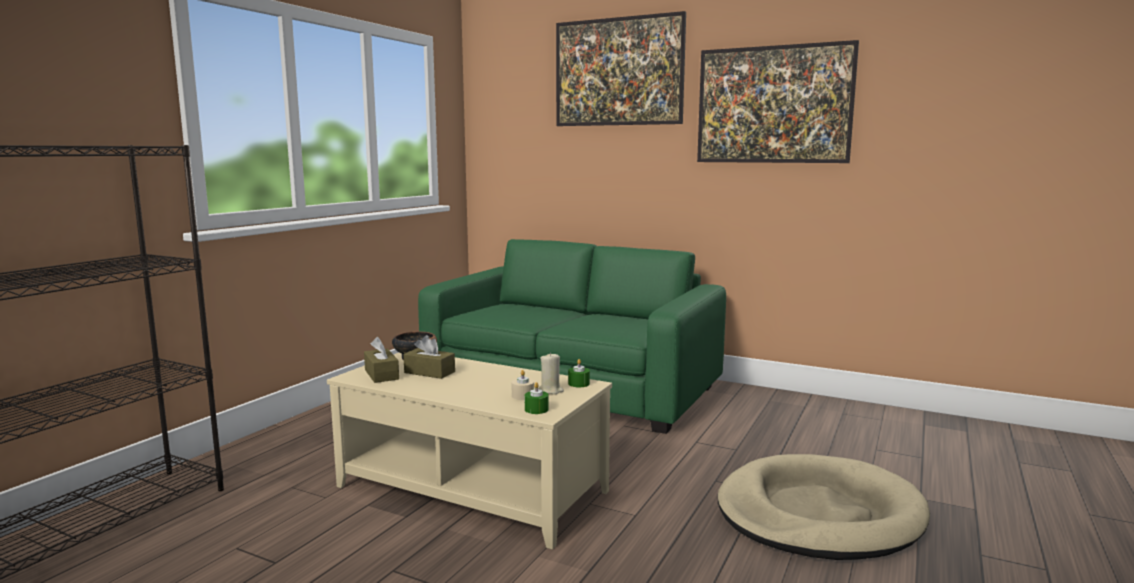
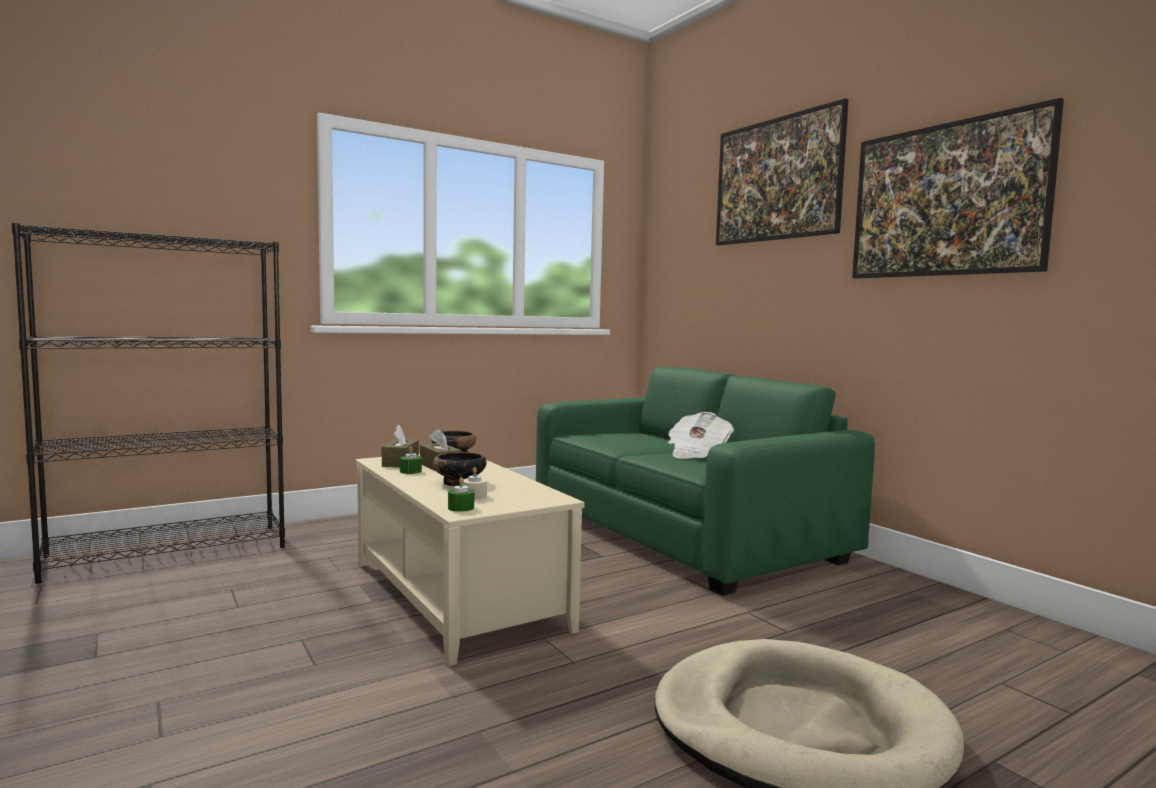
camera: 30 degrees right, 5 degrees down
(482, 385) = (459, 483): none -> bowl
(551, 390) = (508, 497): beige candle -> none
(579, 383) = (548, 496): green candle -> green candle (410, 471)
(594, 319) = (697, 454): none -> newspaper

